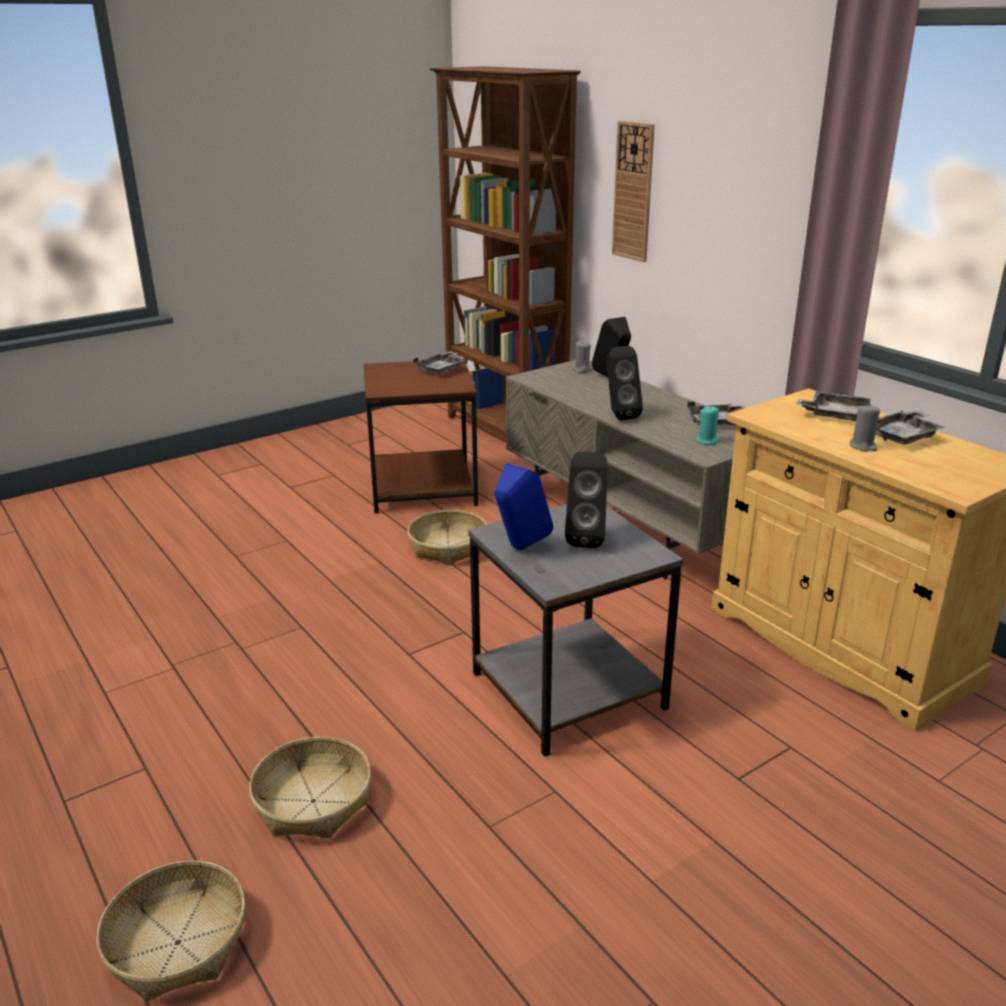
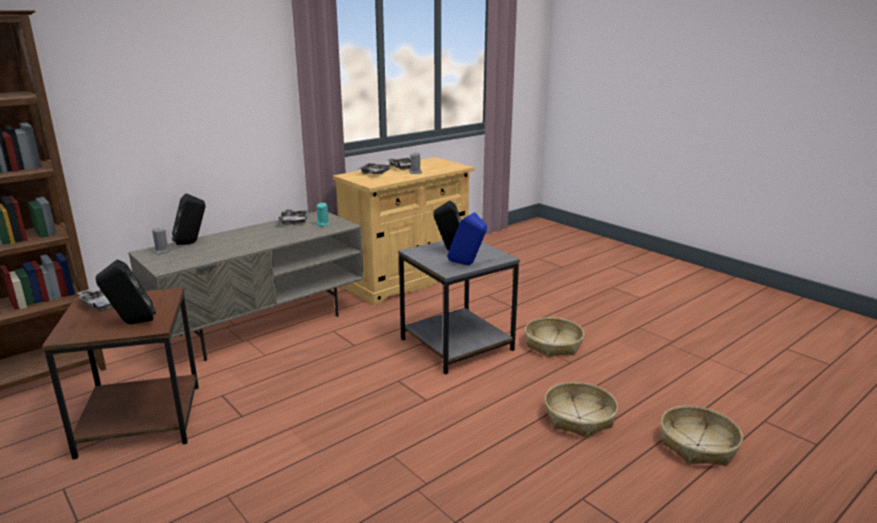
camera: 95 degrees left, 5 degrees down
(448, 547) = (271, 396): basket -> basket (552, 344)
(619, 415) = (271, 242): black speaker -> black speaker (131, 323)
(633, 192) = (120, 105): wall clock -> none

